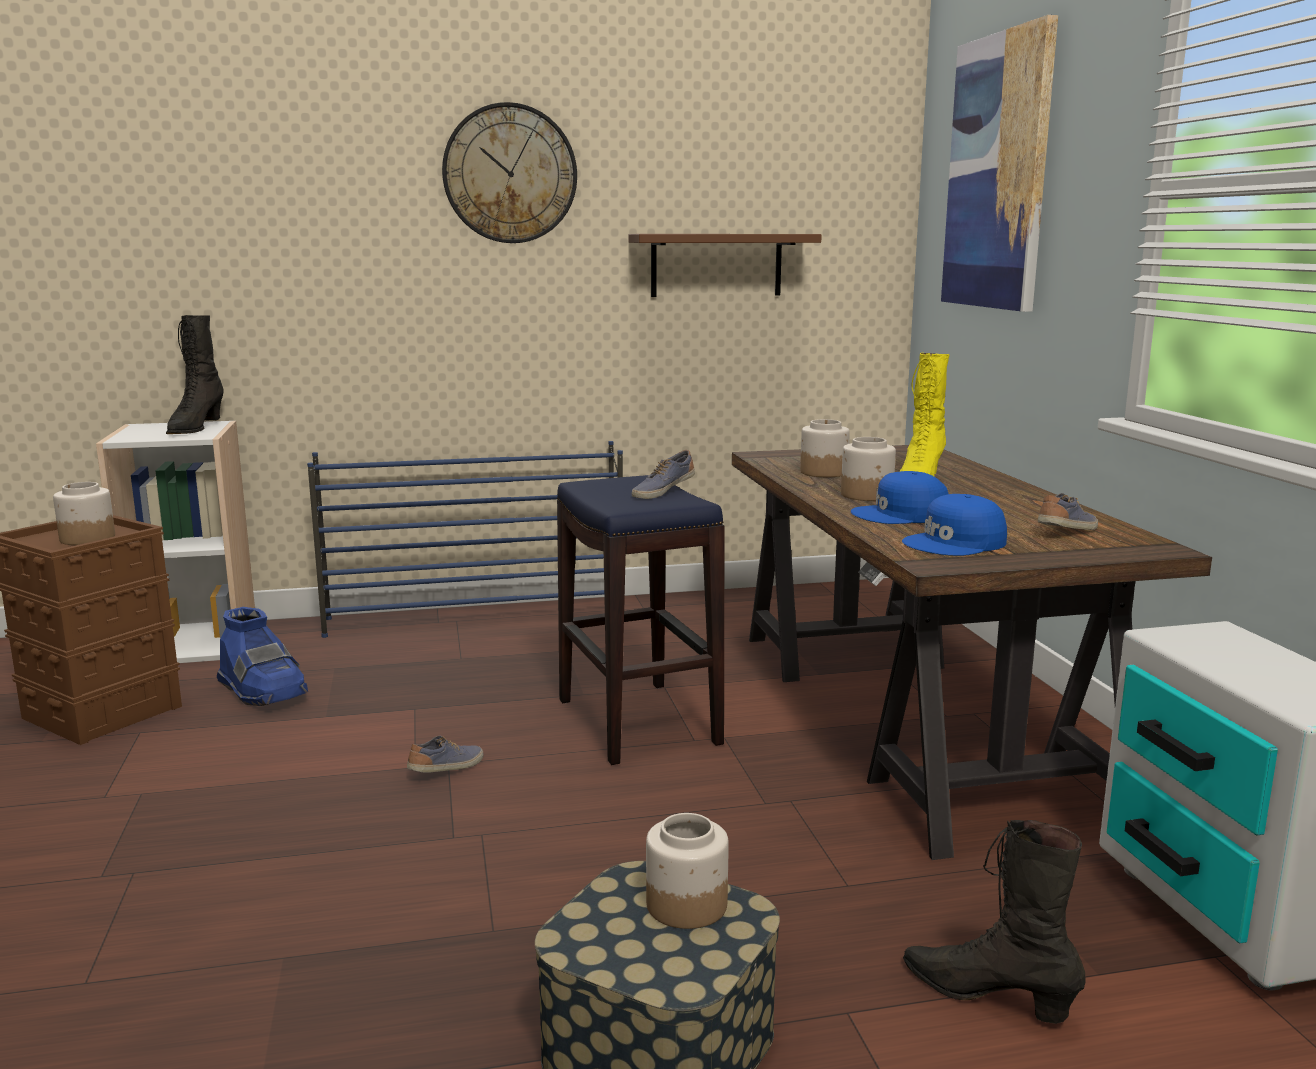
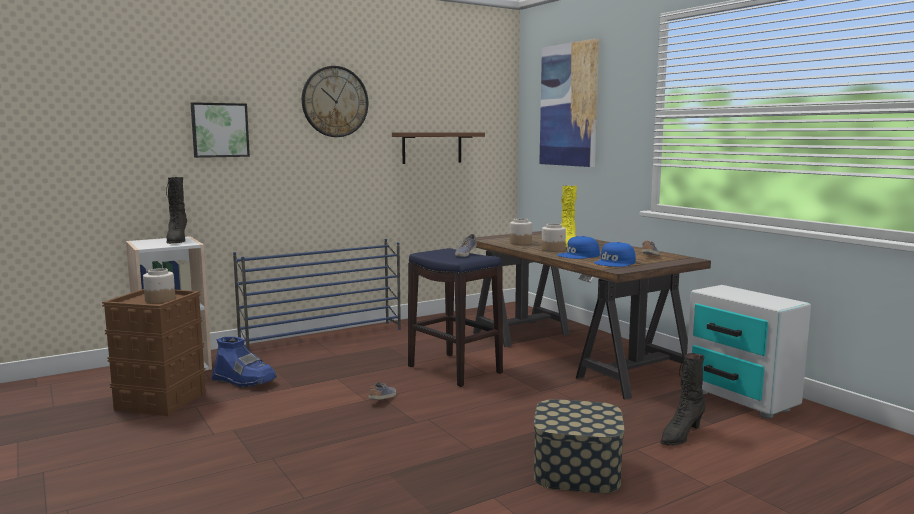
camera: 20 degrees left, 5 degrees down
(286, 230) = (219, 130): none -> picture
(685, 905) = (581, 409): jar -> none
(987, 996) = (680, 436): black boot -> black boot turned 60 degrees counterclockwise

